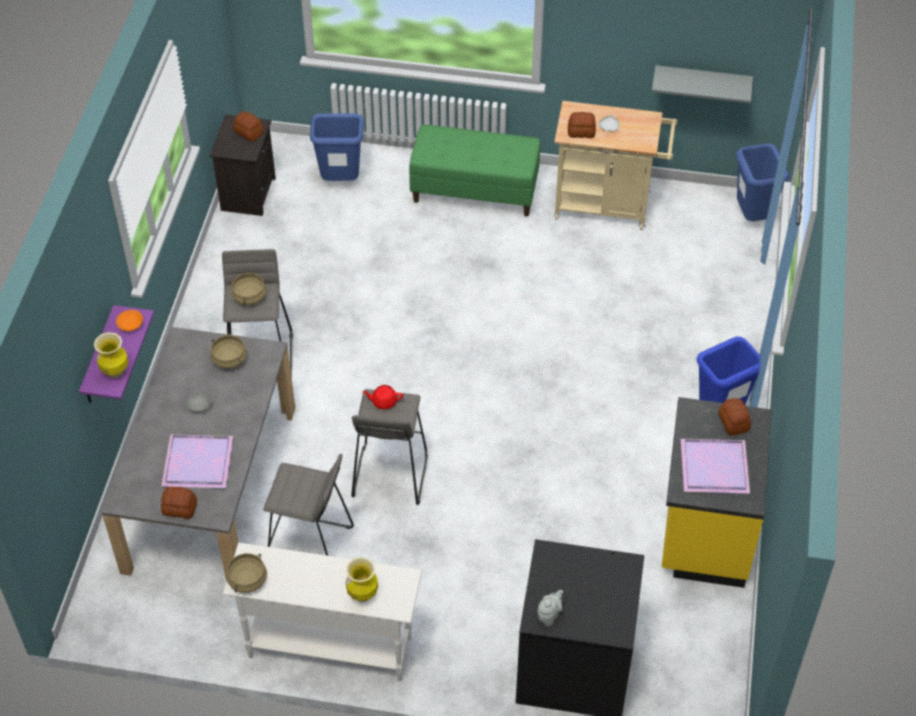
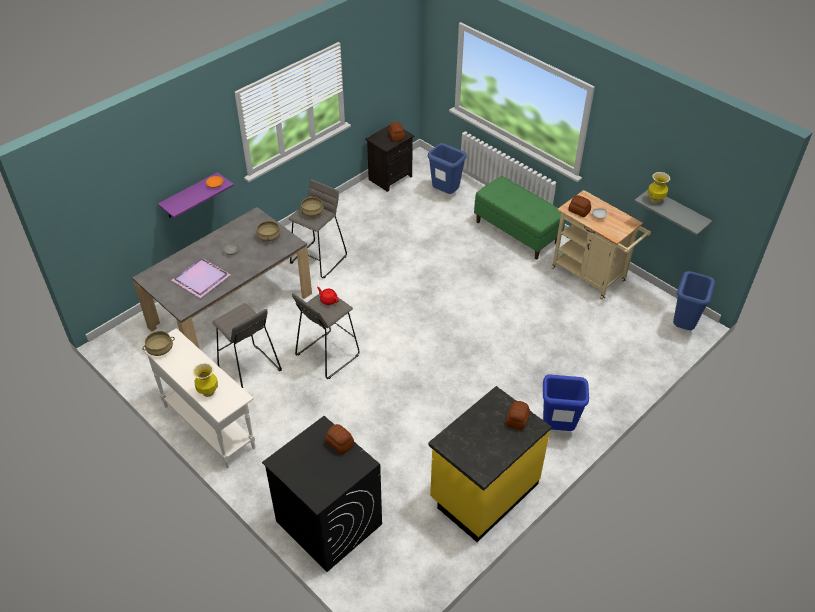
camera: 35 degrees right, 5 degrees down
(115, 372) = (183, 203): vase -> vase (655, 200)
(180, 508) = (169, 296): bread -> bread (339, 444)
(549, 615) = (288, 463): grey teapot -> none
(713, 468) = (477, 439): purple tray -> none

